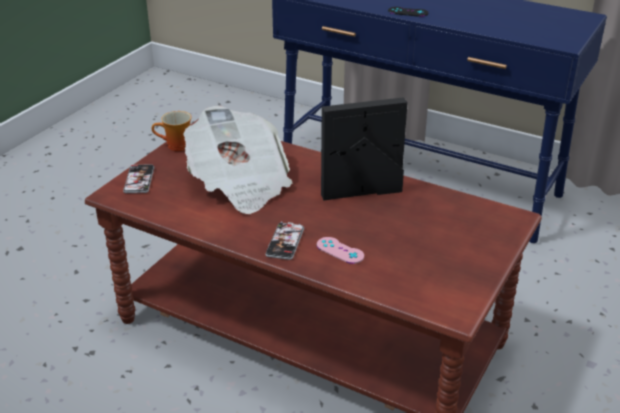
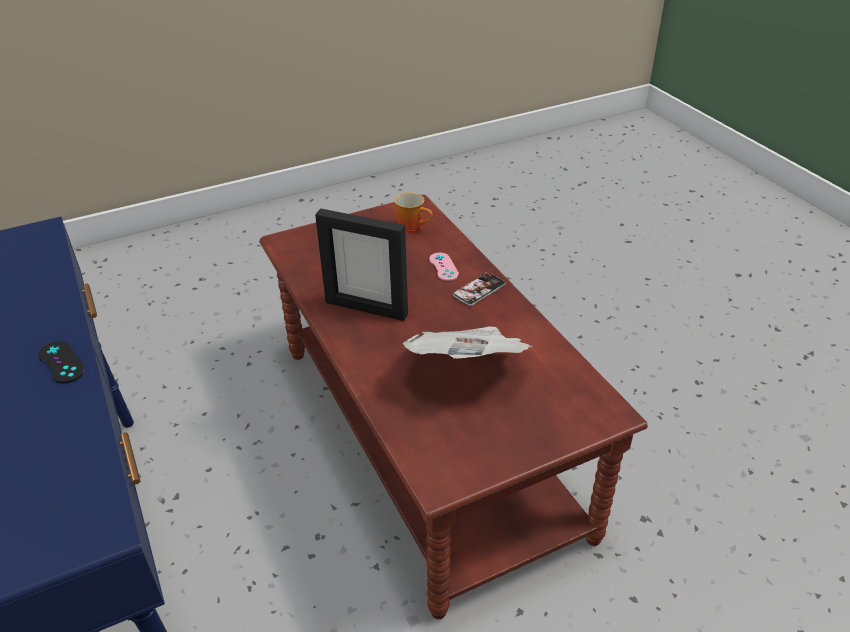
camera: 145 degrees left, 5 degrees up
(139, 179) = (573, 422): phone -> none
(176, 146) = (499, 461): mug -> mug (413, 227)

